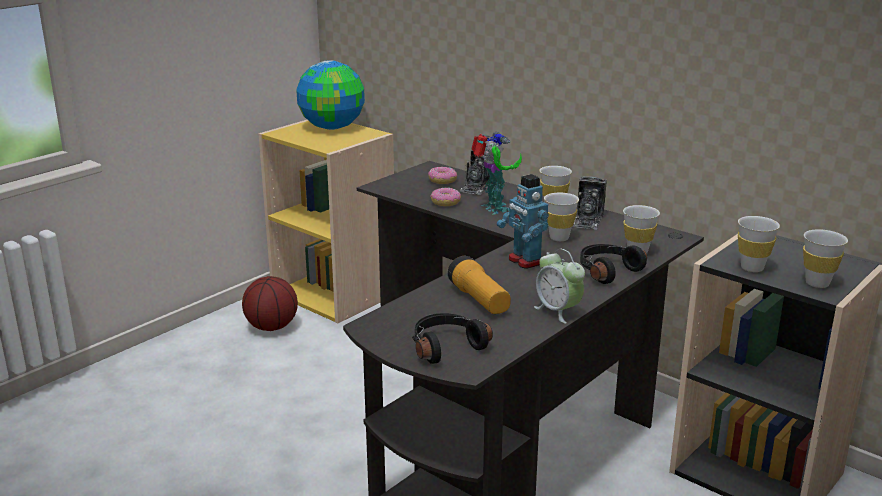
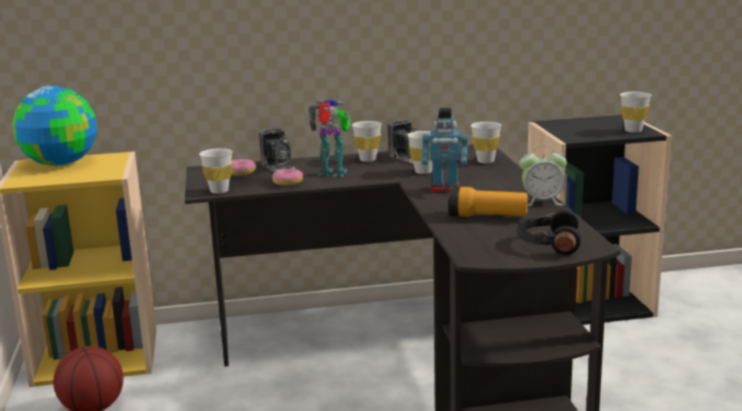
camera: 50 degrees left, 5 degrees down
(607, 271) = (501, 175): black headphones -> none
(752, 268) = (590, 135): white cup -> white cup (219, 191)

